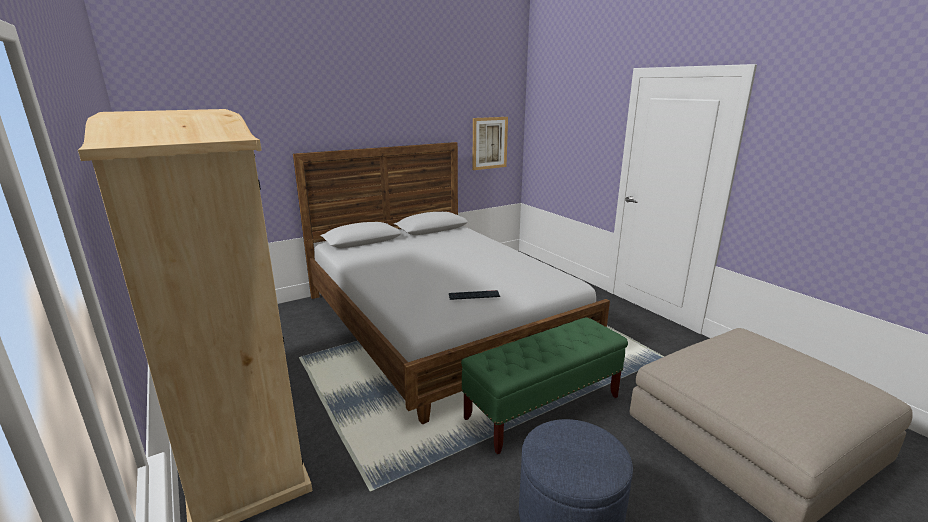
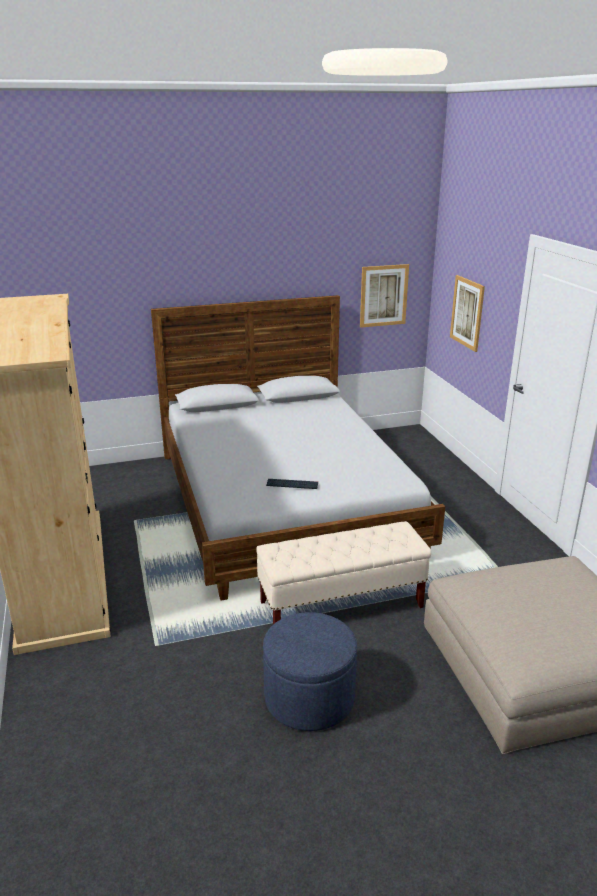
camera: 15 degrees right, 5 degrees up
(543, 407) = (341, 605): green bench -> beige bench
(565, 149) = (467, 312): none -> picture

